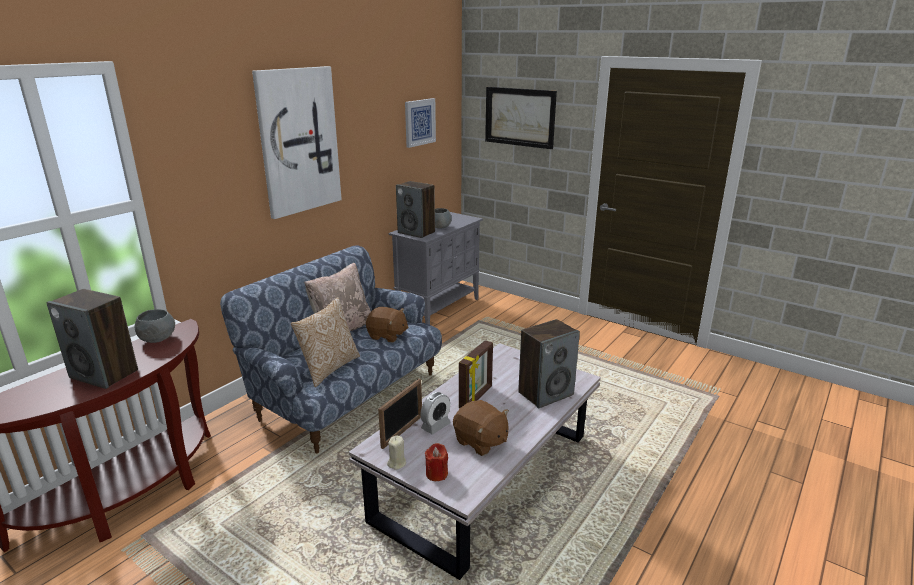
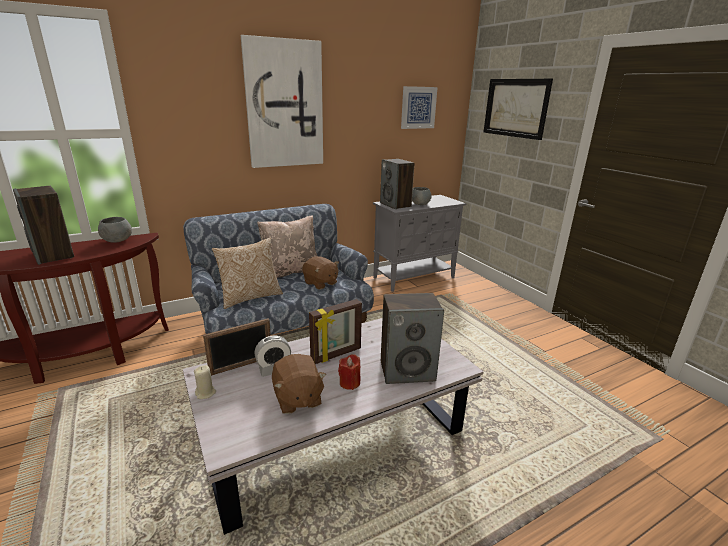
camera: 25 degrees right, 0 degrees up
(436, 474) = (226, 416): red candle -> red candle (349, 383)

